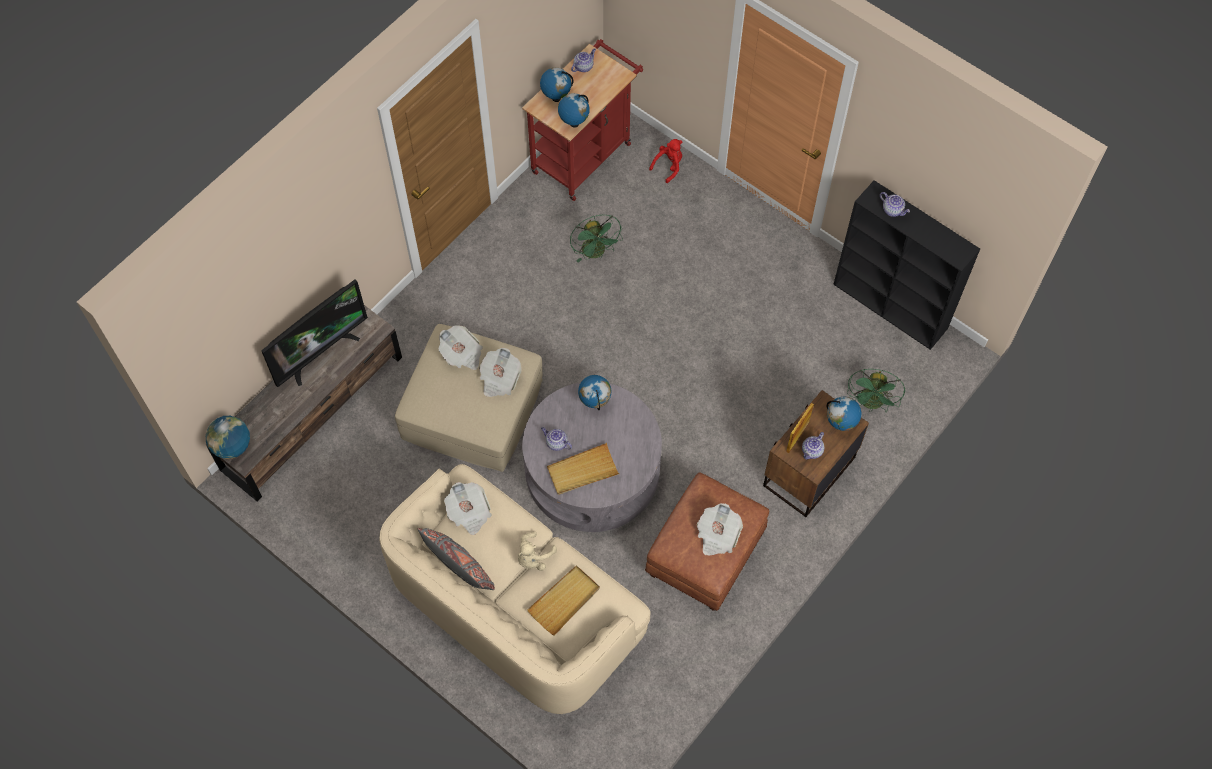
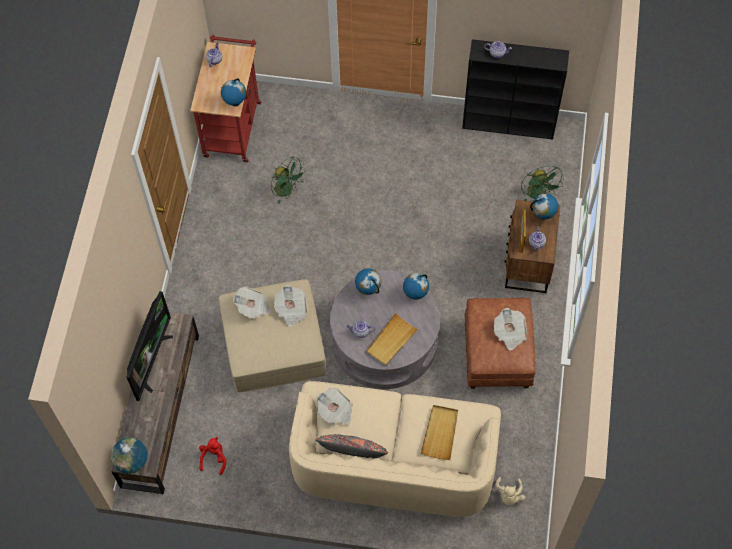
camera: 30 degrees left, 0 degrees up
(533, 557) = (399, 416): beige plush toy -> beige plush toy (509, 495)
(556, 97) = (210, 91): globe -> globe (415, 294)
(668, 166) = (297, 104): red plush toy -> red plush toy (214, 458)

